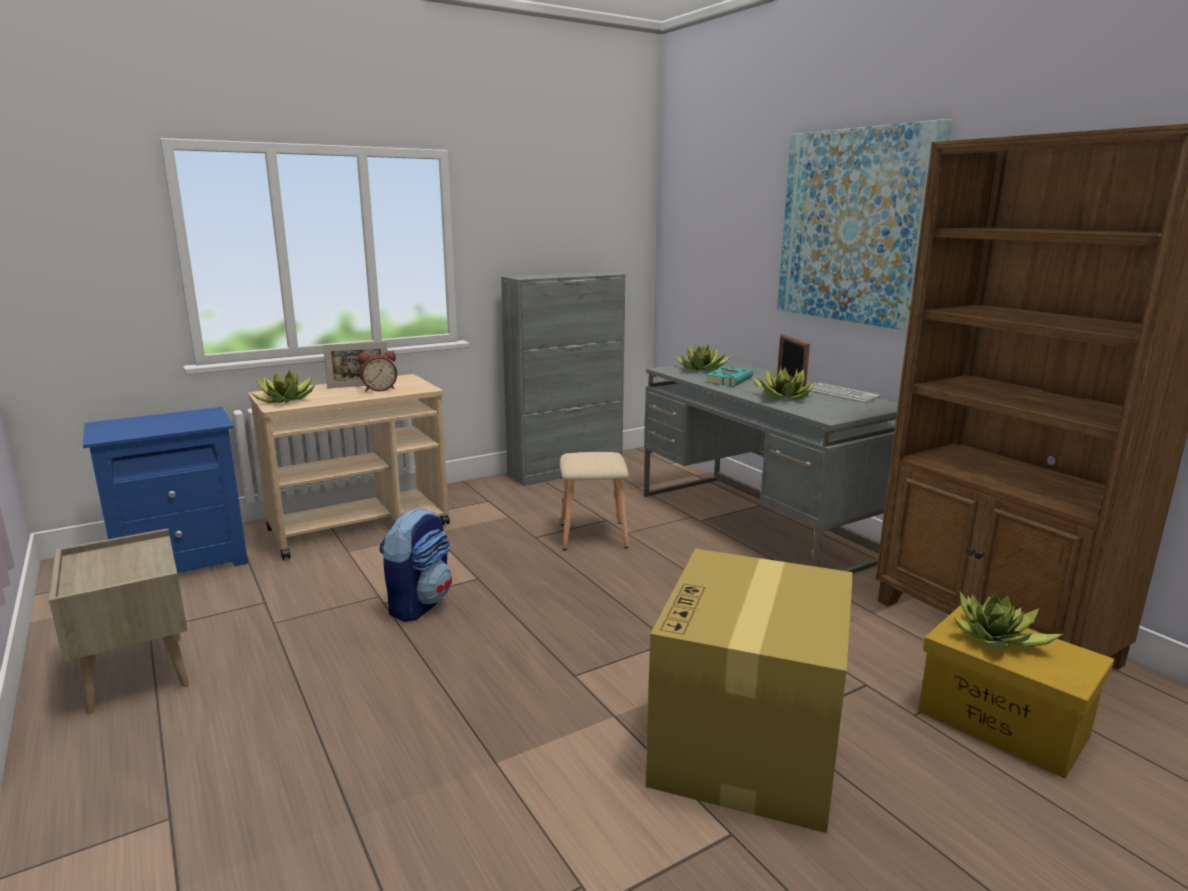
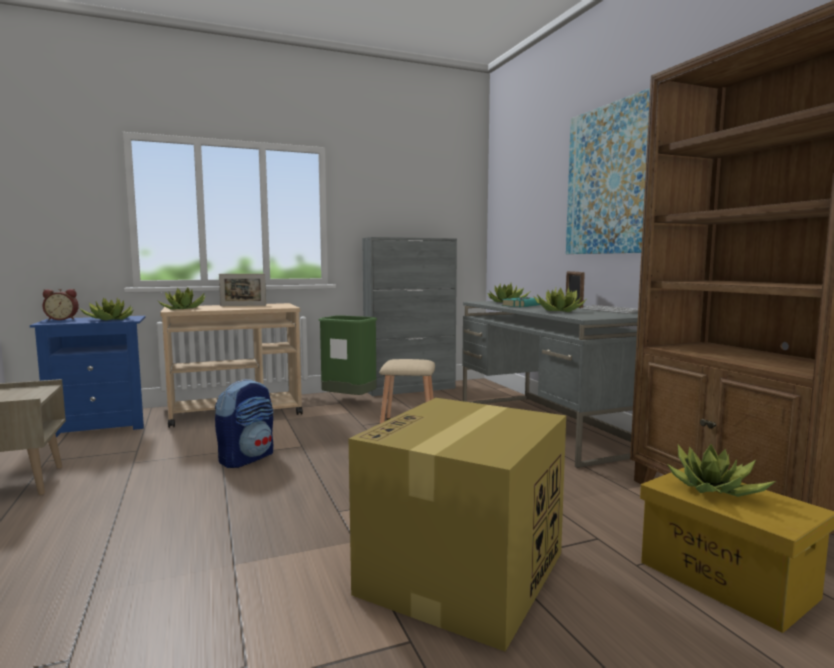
camera: 10 degrees right, 10 degrees down
(184, 423) = (109, 319): none -> potted plant
(379, 389) = (255, 306): alarm clock -> alarm clock (62, 319)
(498, 497) = (349, 401): none -> green trash can

